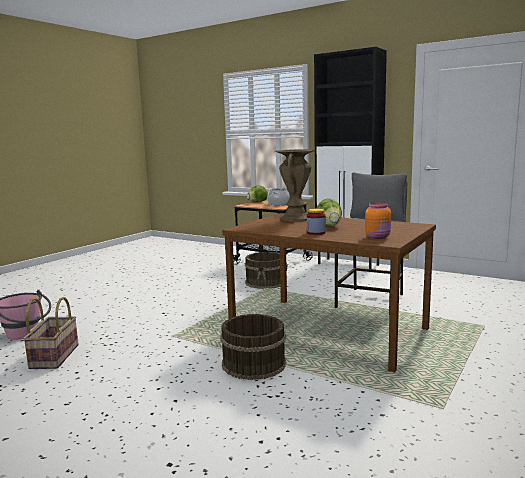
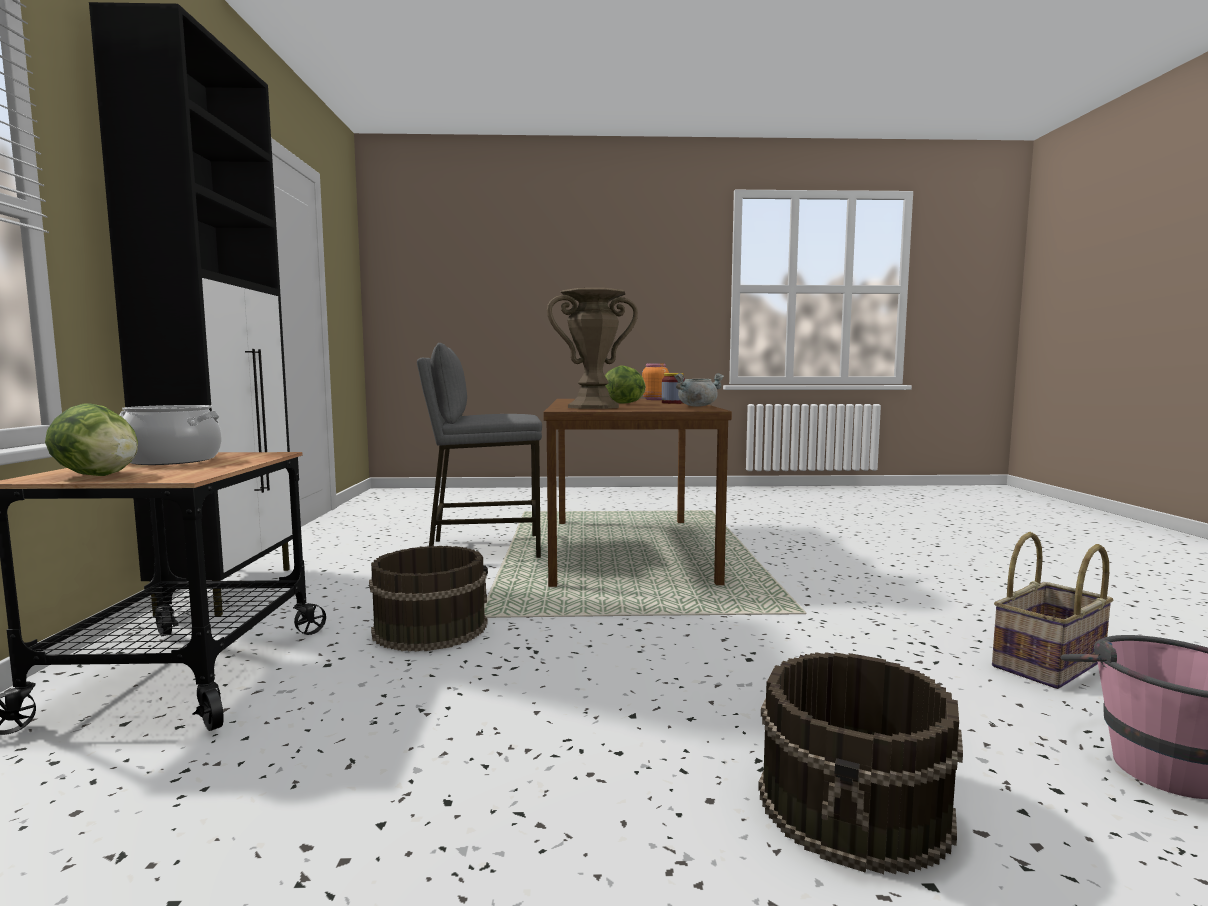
camera: 125 degrees left, 5 degrees down
(253, 364) = (769, 558): brown bucket -> brown bucket (856, 804)
(269, 231) = (697, 406): none -> grey cooking pot

